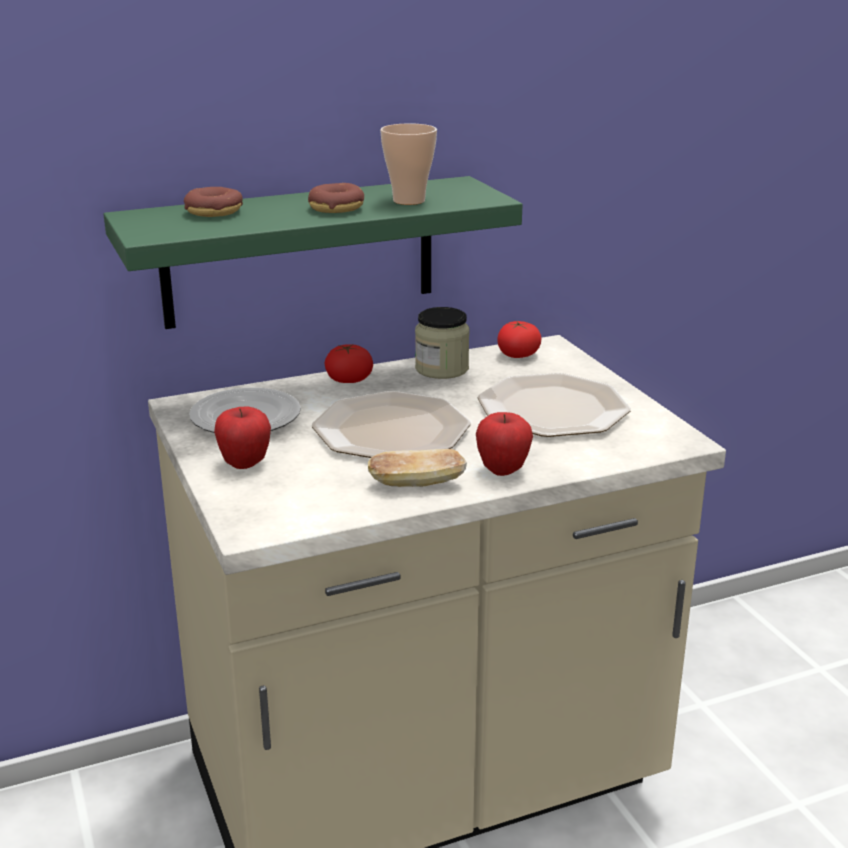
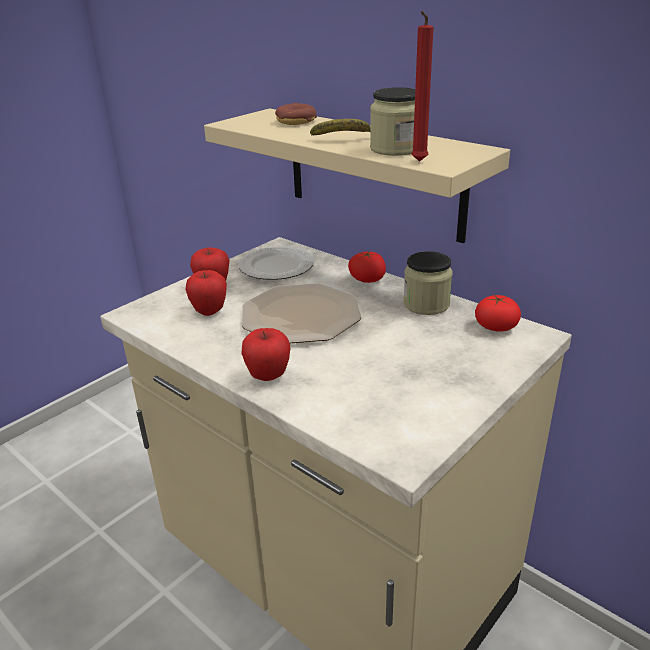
camera: 65 degrees right, 5 degrees up
(300, 252) = (373, 173): green shelf -> beige shelf
(314, 477) = (209, 311): none -> apple
(336, 208) = (345, 139): donut -> banana
(409, 201) = (395, 149): cup -> jar
(417, 485) = (221, 348): bread -> none
(466, 202) = (418, 162): none -> red candle
(553, 409) = (402, 370): plate -> none

